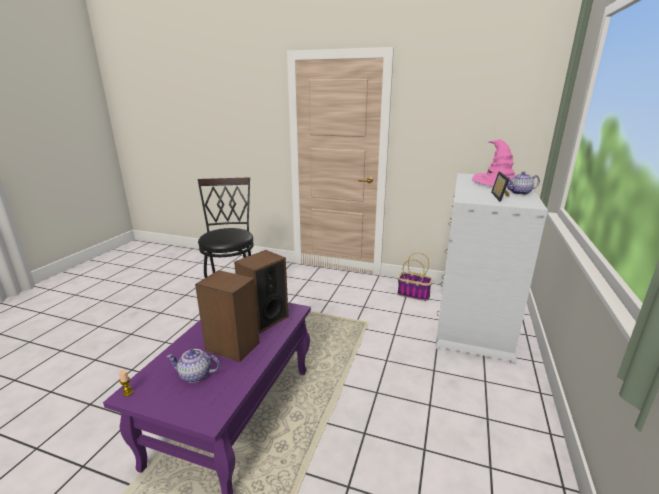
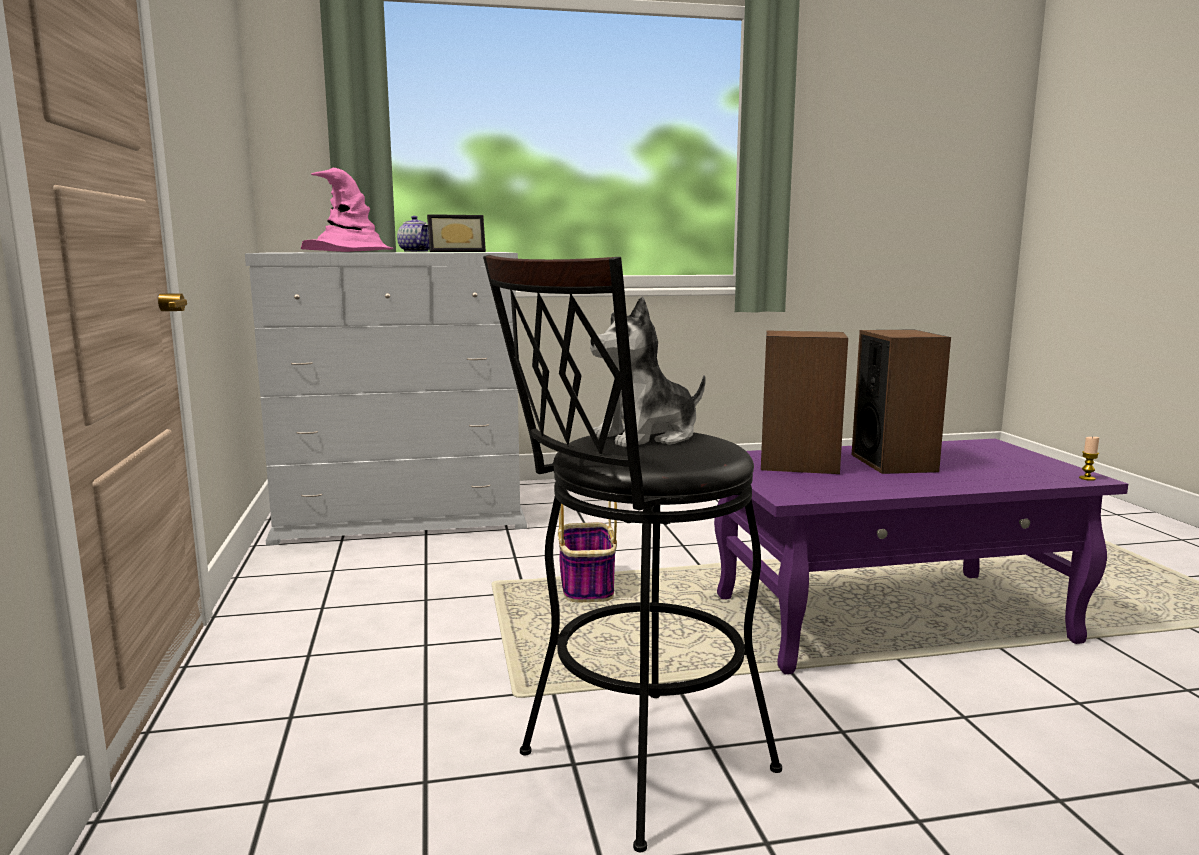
camera: 120 degrees left, 10 degrees down
(195, 375) = (978, 463): teapot -> none
(229, 234) = (647, 436): none -> plush toy
(414, 294) = (324, 563): basket -> basket (586, 585)

